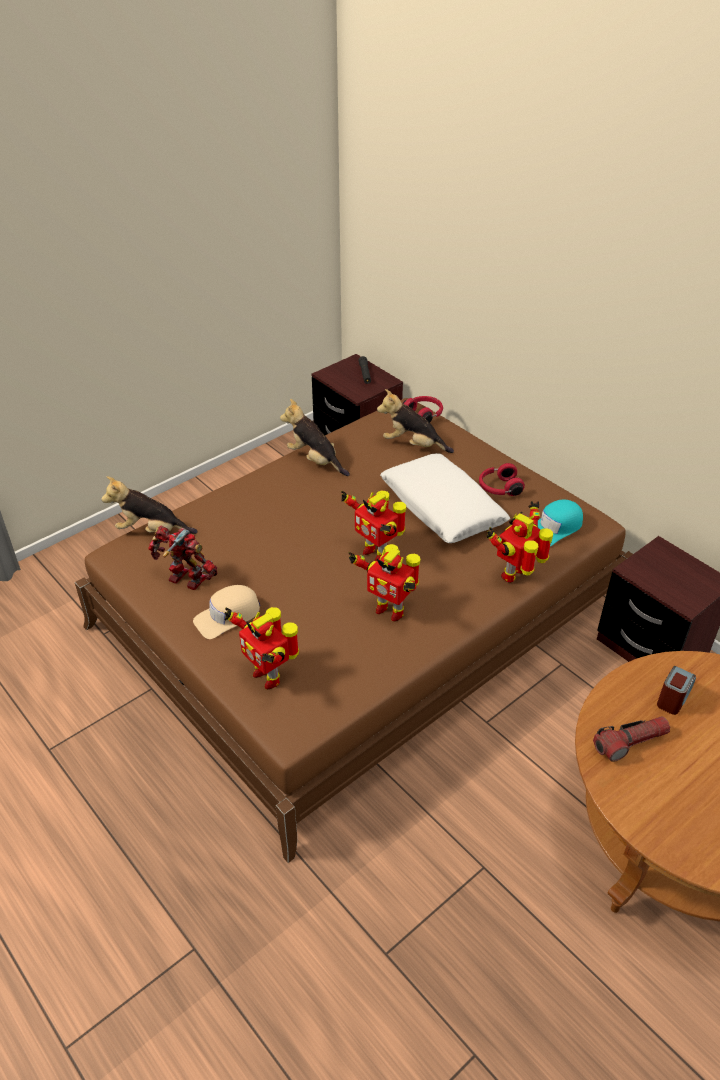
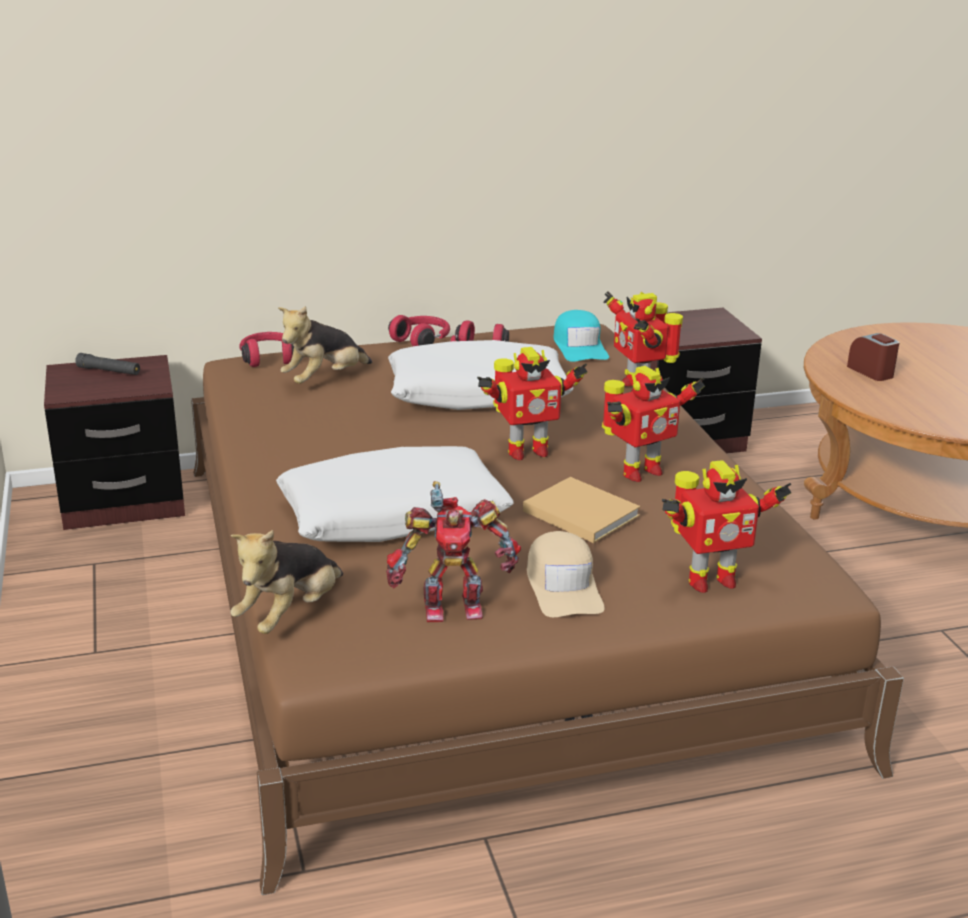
camera: 65 degrees left, 15 degrees down
(186, 581) = (451, 605): toy robot -> toy robot turned 150 degrees counterclockwise
(264, 528) = (393, 515): none -> white pillow
(314, 597) = (578, 512): none -> beige book
(315, 460) = (275, 446): plush toy -> none
(502, 460) = (422, 341): none -> red headphones
(630, 742) = (922, 405): flashlight -> none

